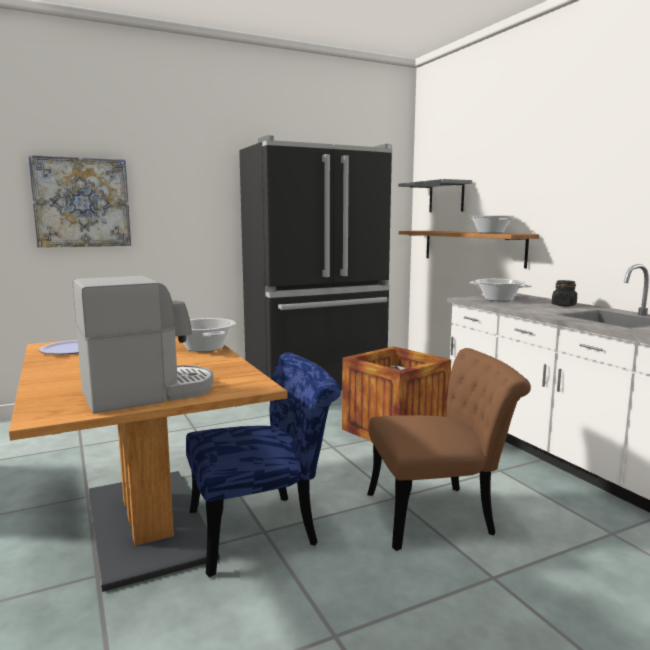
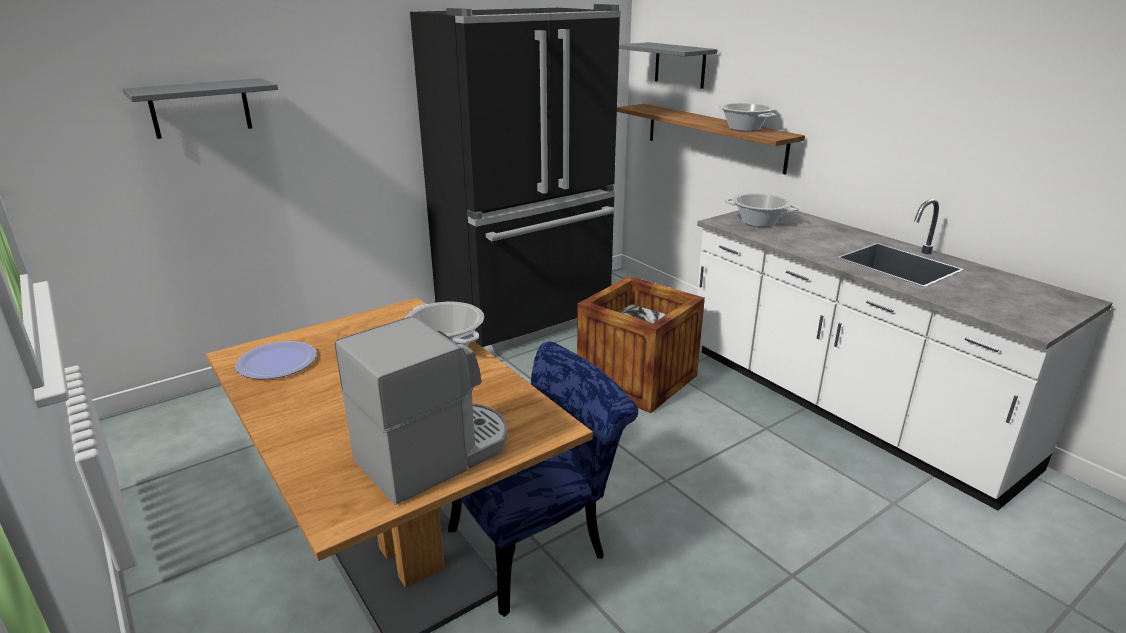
camera: 10 degrees left, 15 degrees up
(82, 202) = (200, 108): picture -> grey shelf
(440, 514) = (720, 499): brown chair -> none
(563, 305) = (836, 233): black jar -> none

